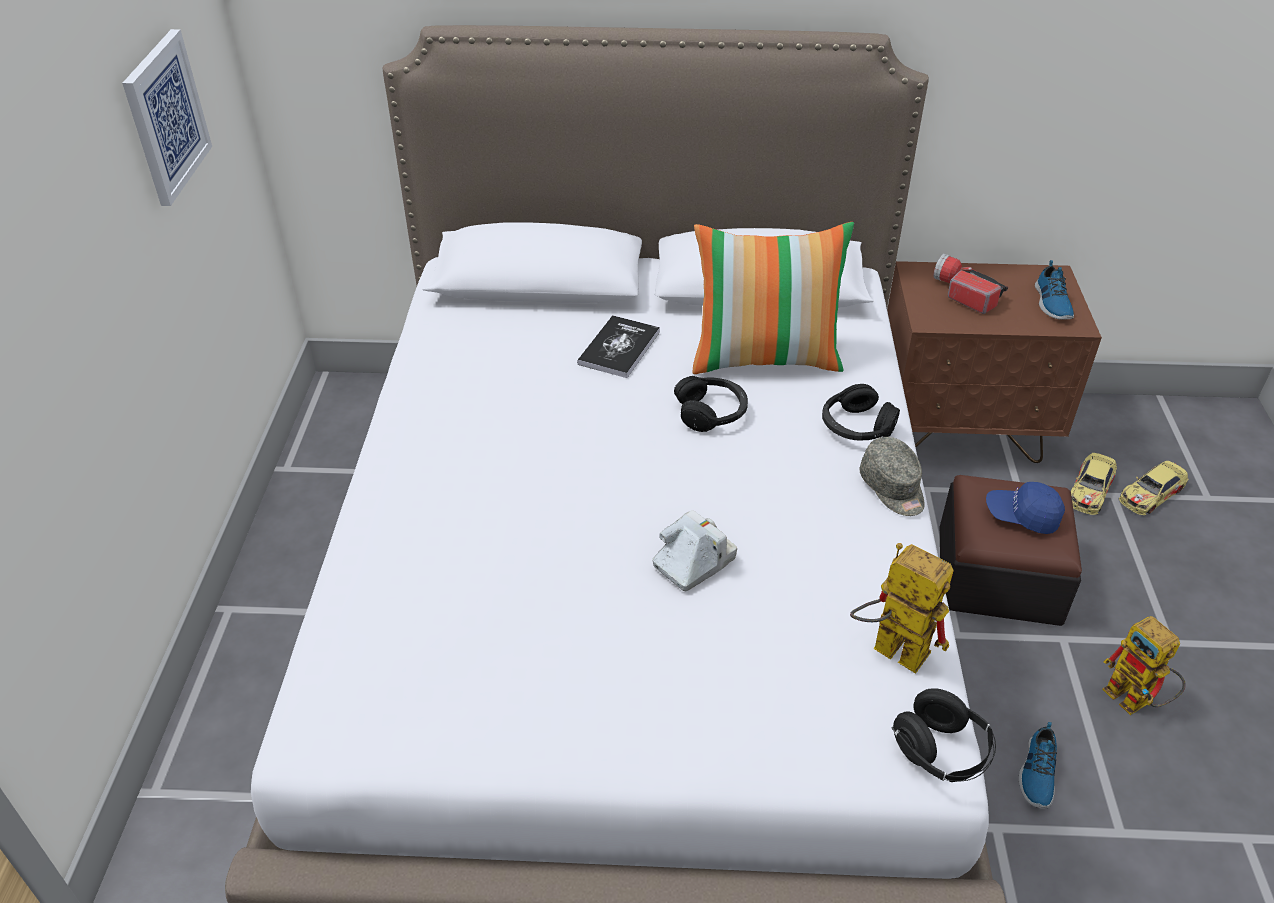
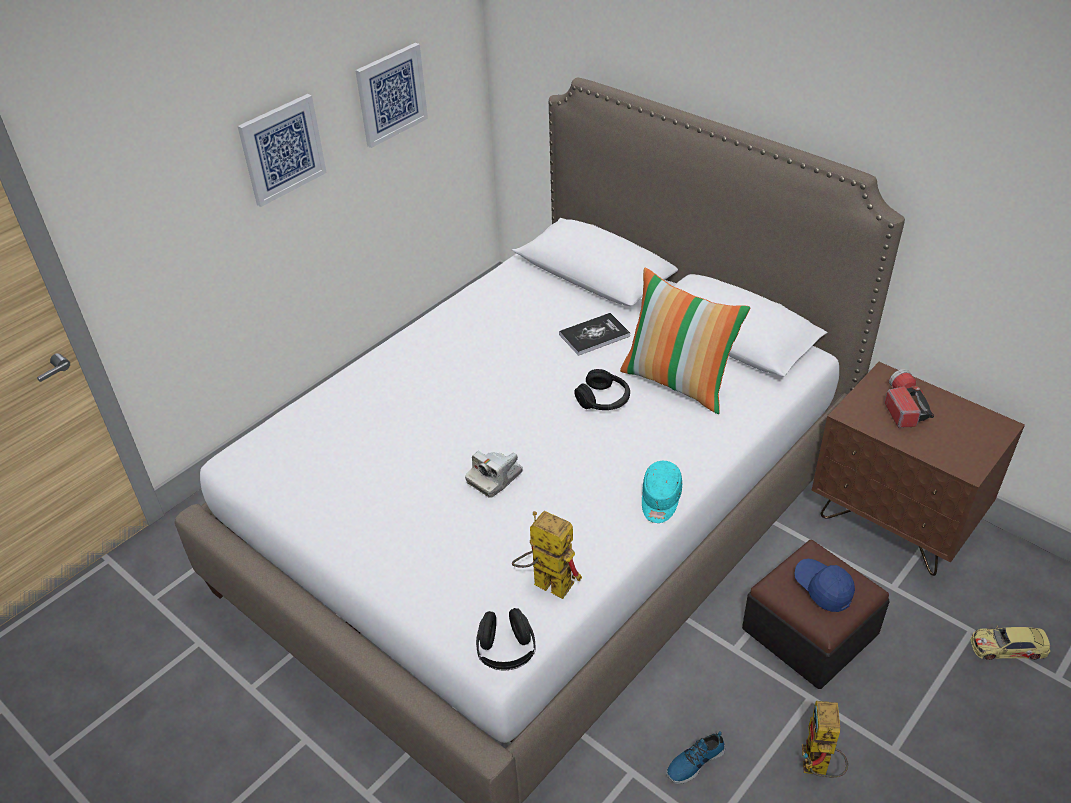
camera: 40 degrees right, 0 degrees up
(74, 235) = (282, 149): none -> picture
(694, 562) = (494, 478): camera -> camera turned 135 degrees clockwise
(856, 426) = (684, 452): black headphones -> none
(888, 648) = (544, 583): toy robot -> toy robot turned 45 degrees counterclockwise
(893, 488) = (660, 500): grey cap -> turquoise cap
(1051, 303) = (968, 444): shoe -> none
(1090, 489) = (956, 616): toy car -> none

